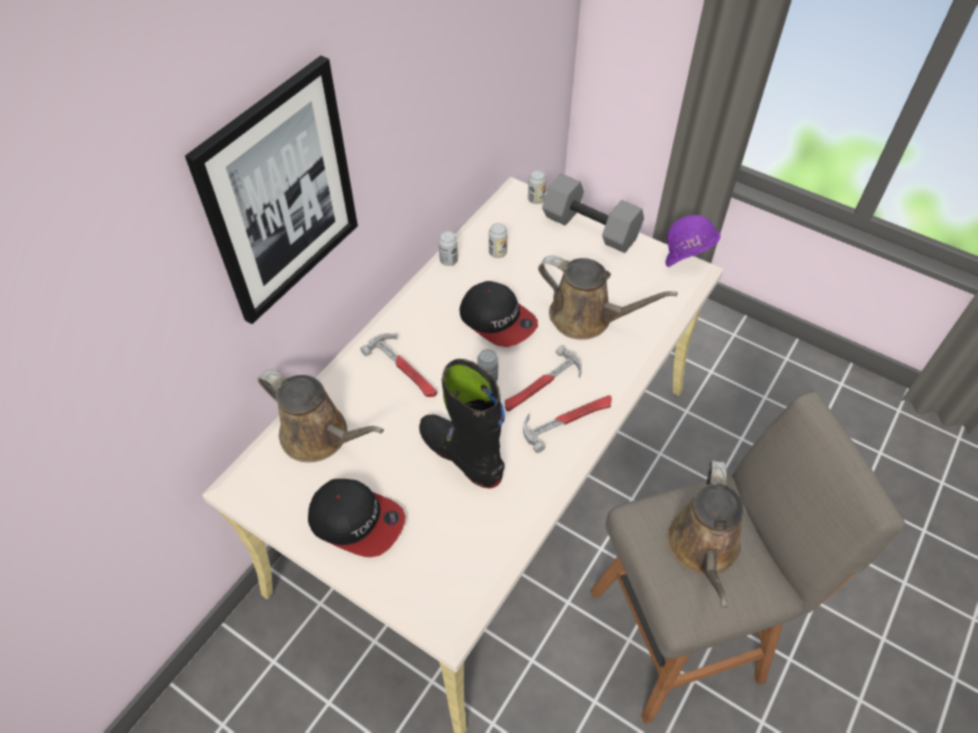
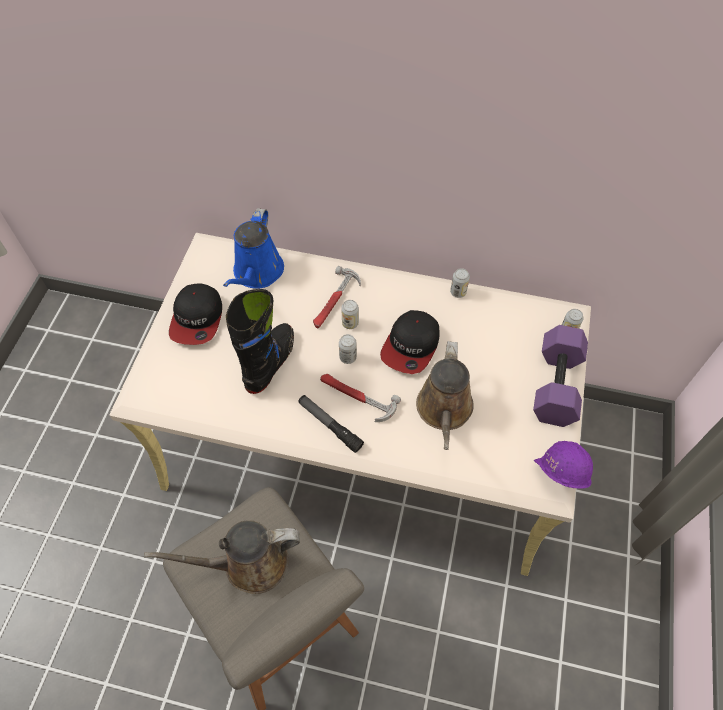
camera: 70 degrees right, 5 degrees up
(280, 194) = (321, 116): picture -> none
(320, 436) = (257, 273): brown watering can -> blue watering can
(497, 253) = (485, 323): can -> can (350, 323)
(568, 420) = (330, 425): hammer -> flashlight
(592, 227) = (557, 386): grey dumbbell -> purple dumbbell

